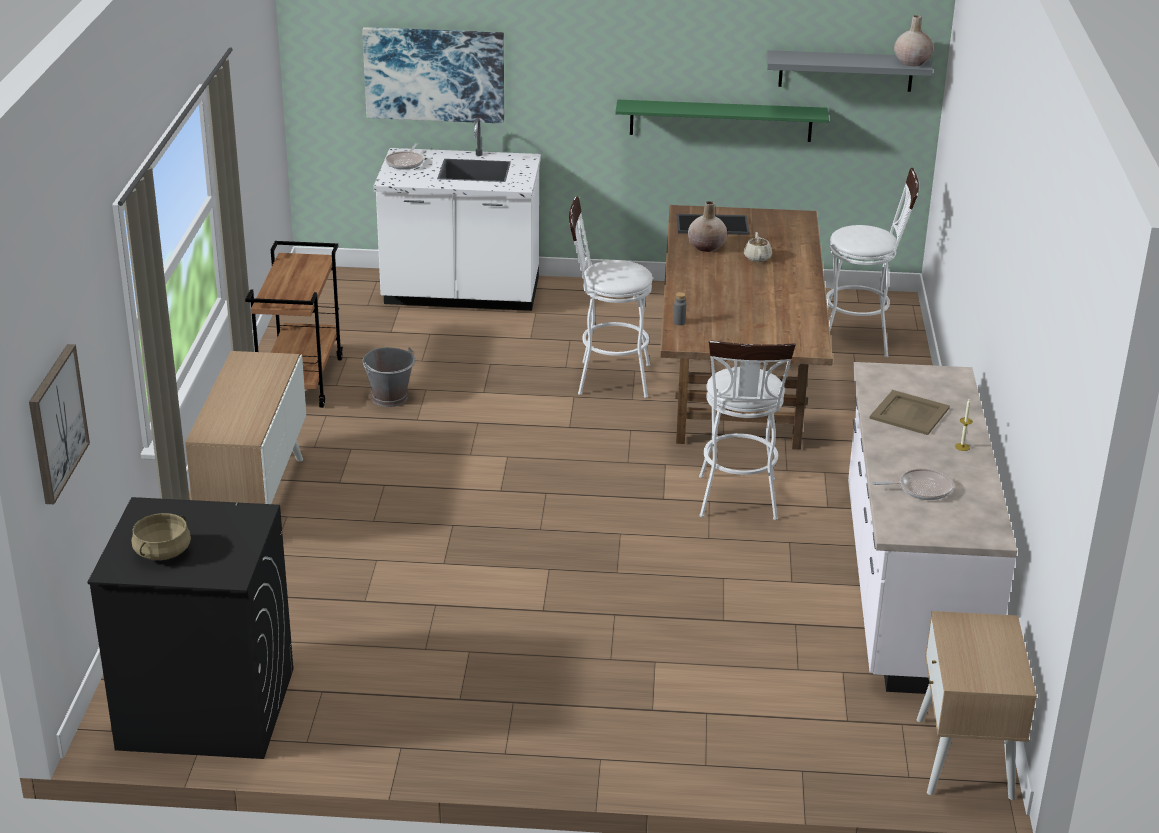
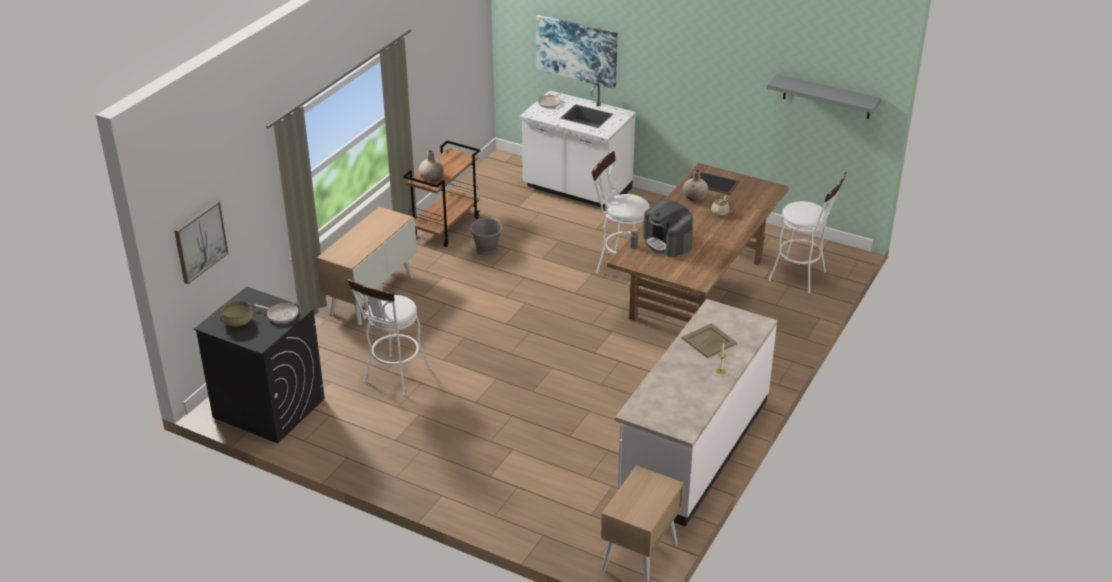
camera: 25 degrees right, 5 degrees up
(721, 120) = (746, 113): green shelf -> none
(721, 308) = (667, 242): none -> coffee machine
(738, 502) = (635, 366): white stool -> white stool (394, 378)
(911, 62) = (864, 101): beige vase -> beige vase (431, 178)
(921, 489) = (671, 391): frying pan -> frying pan (281, 315)

